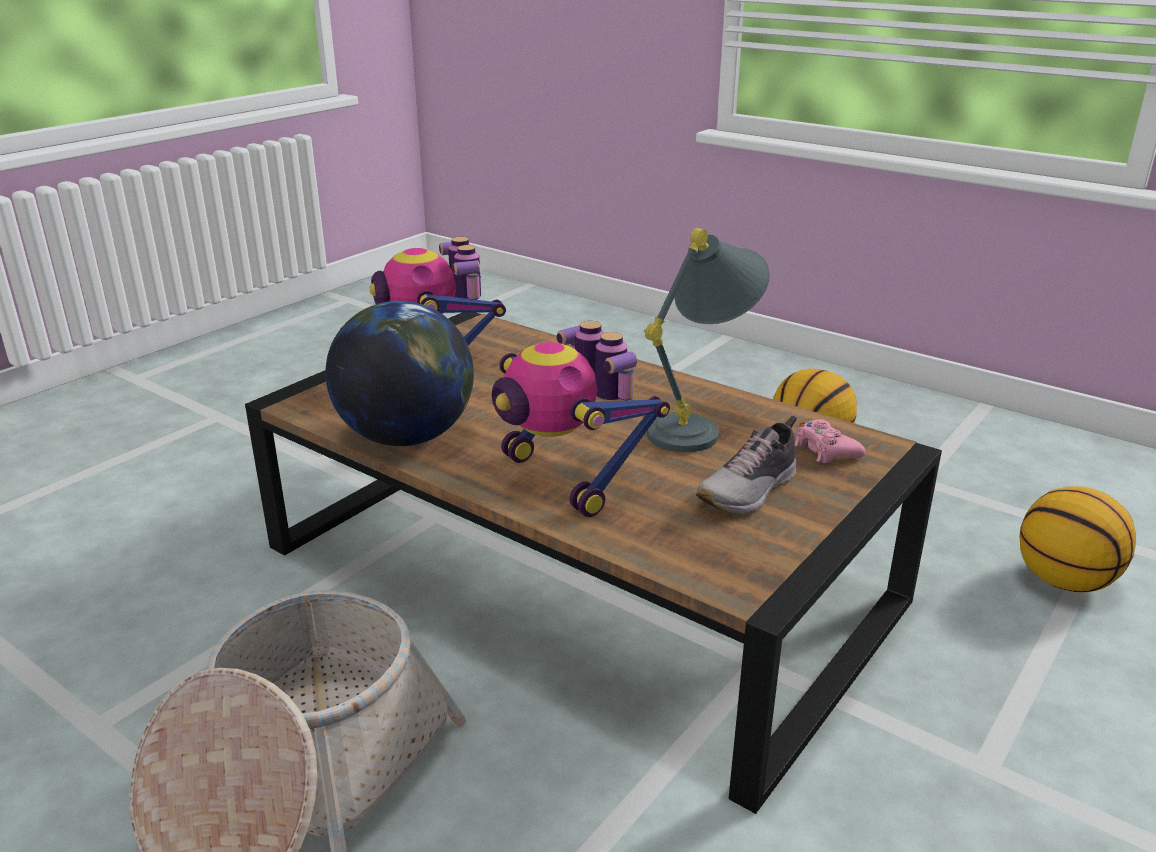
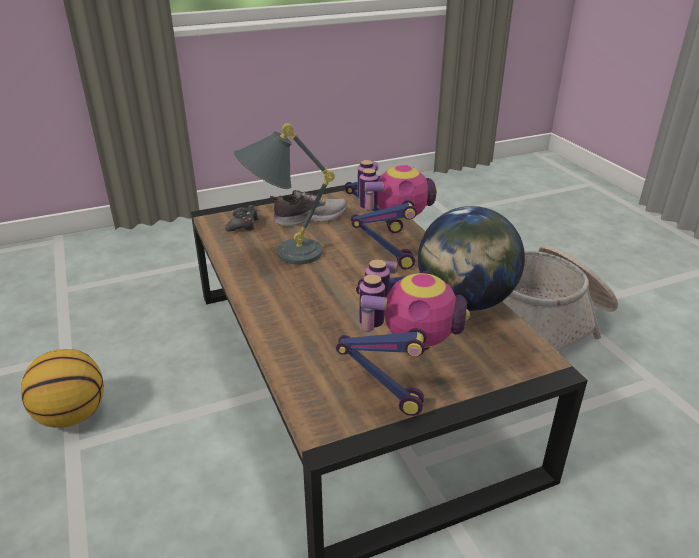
camera: 150 degrees left, 5 degrees up
(825, 450) = (243, 224): pink game controller -> black game controller
(1064, 581) = (123, 281): basketball -> none

